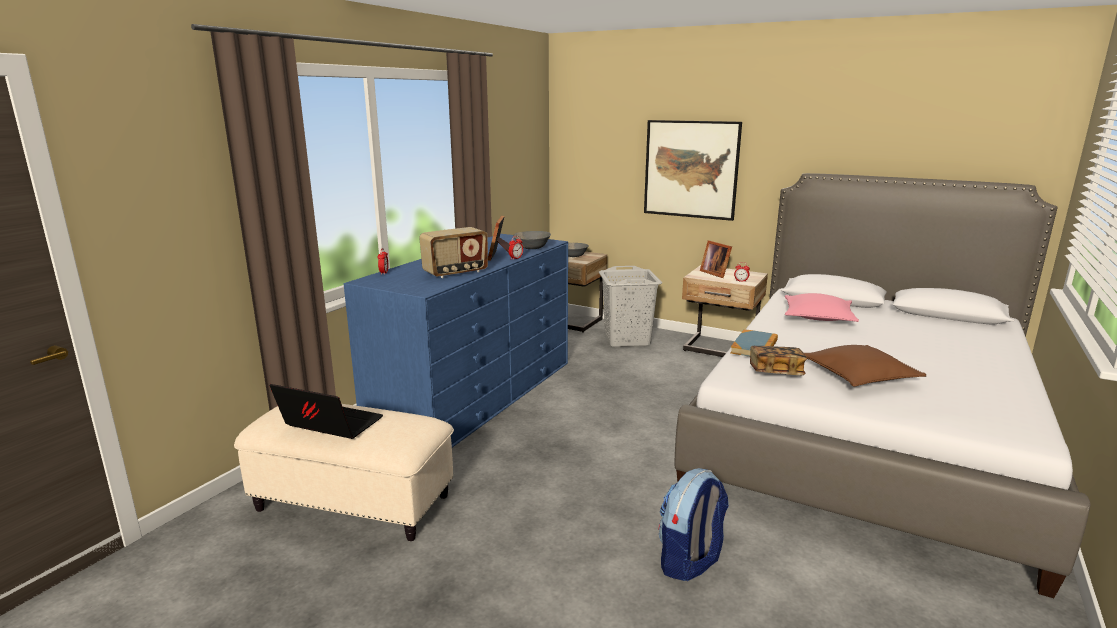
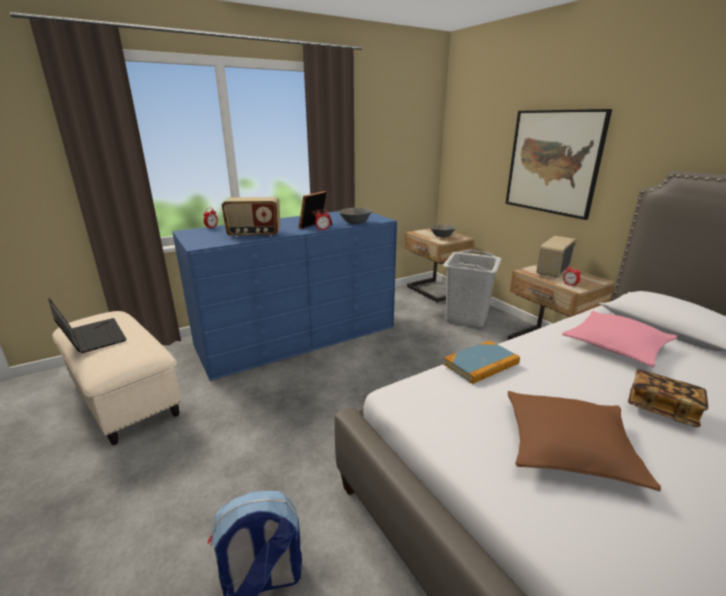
camera: 30 degrees right, 5 degrees up
(715, 273) = (552, 272): picture frame -> radio
(775, 371) = (459, 404): book -> book (661, 409)

